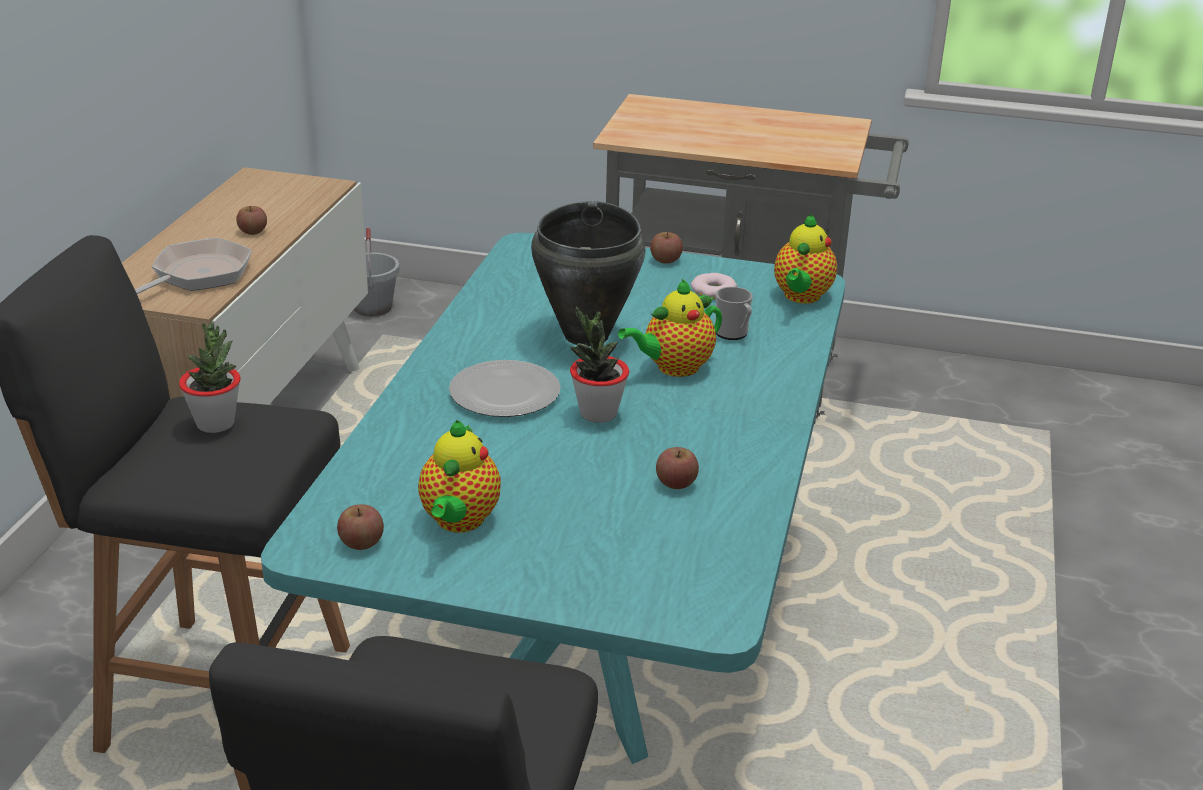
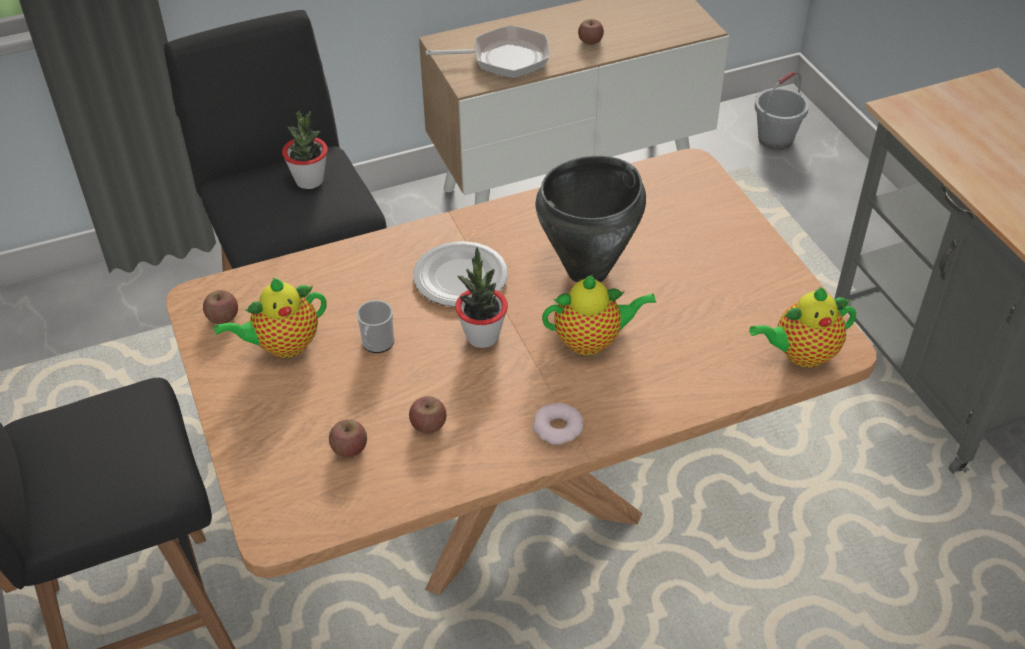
camera: 55 degrees right, 15 degrees up
(592, 656) = (513, 503): turquoise dining table -> brown dining table
(665, 260) = (763, 247): apple -> apple (349, 448)
(674, 368) = (592, 341): teapot -> teapot turned 150 degrees clockwise
(714, 291) = (744, 300): donut -> donut (558, 428)
(733, 334) = (685, 346): mug -> mug (376, 344)

